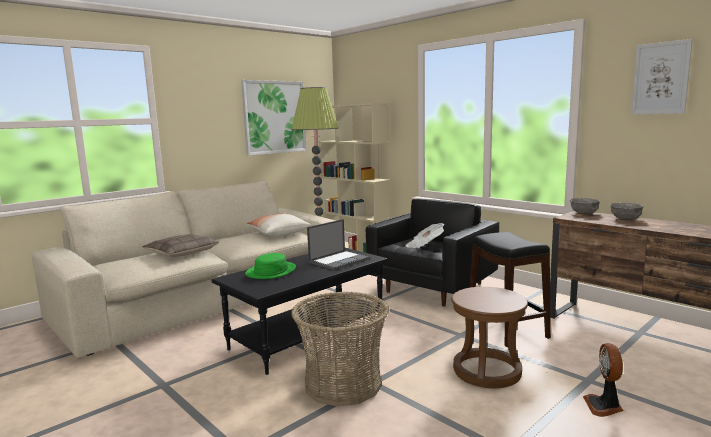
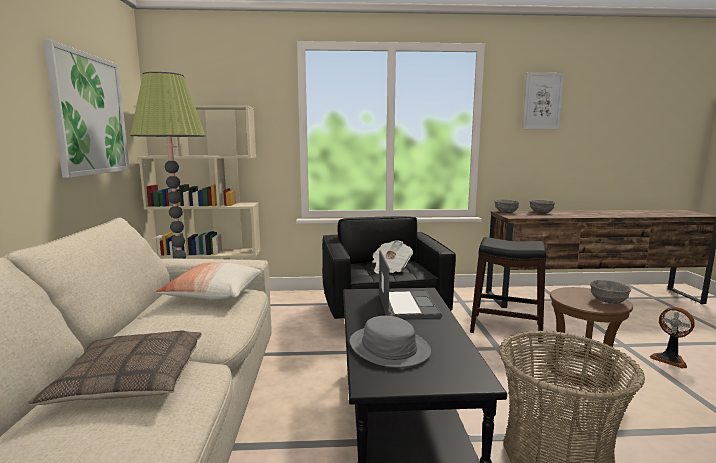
camera: 50 degrees left, 0 degrees up
(271, 271) = (388, 348): green hat -> grey hat
(494, 304) = (607, 301): none -> grey bowl

